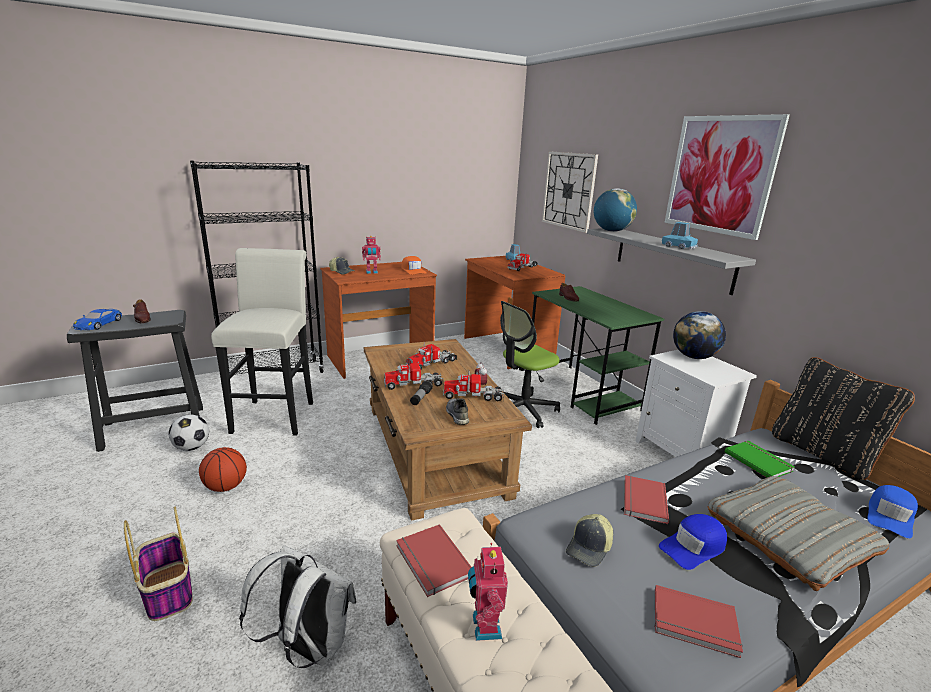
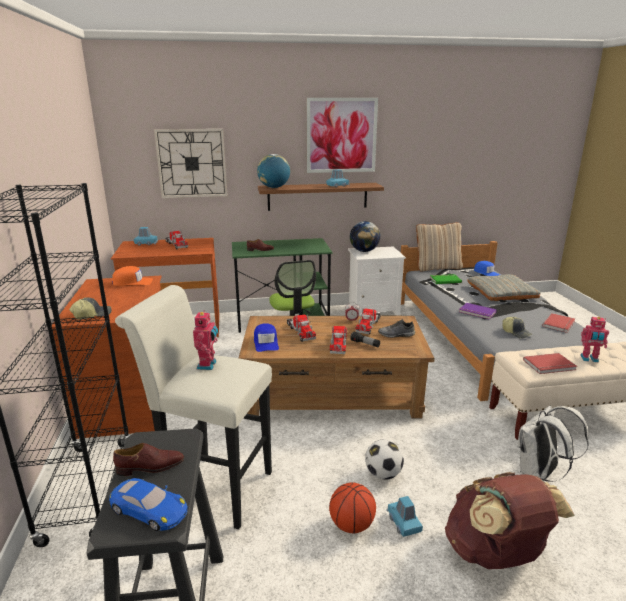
camera: 70 degrees left, 0 degrees up
(167, 590) = (495, 554): basket -> brown backpack
(192, 447) = (255, 564): football -> football (383, 474)
(225, 518) = (403, 522): none -> blue toy car
(372, 272) = (116, 300): toy robot -> toy robot (208, 365)
(642, 500) = (477, 312): red book -> purple book
(672, 259) = (317, 196): grey shelf -> brown shelf
(693, 547) = (513, 311): blue cap -> blue cap (266, 342)
(823, 454) = (437, 268): black pillow -> beige pillow

